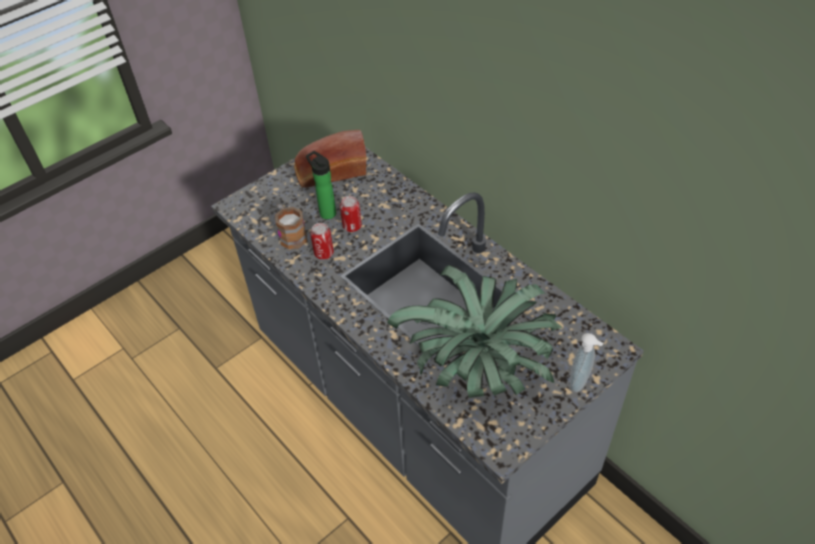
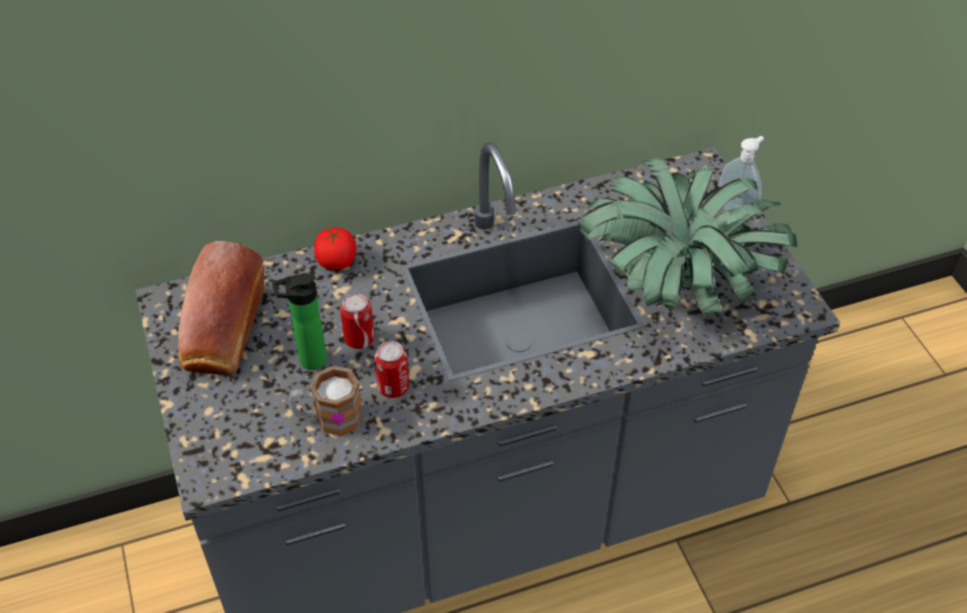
camera: 70 degrees left, 0 degrees up
(405, 195) = (337, 261): none -> tomato

